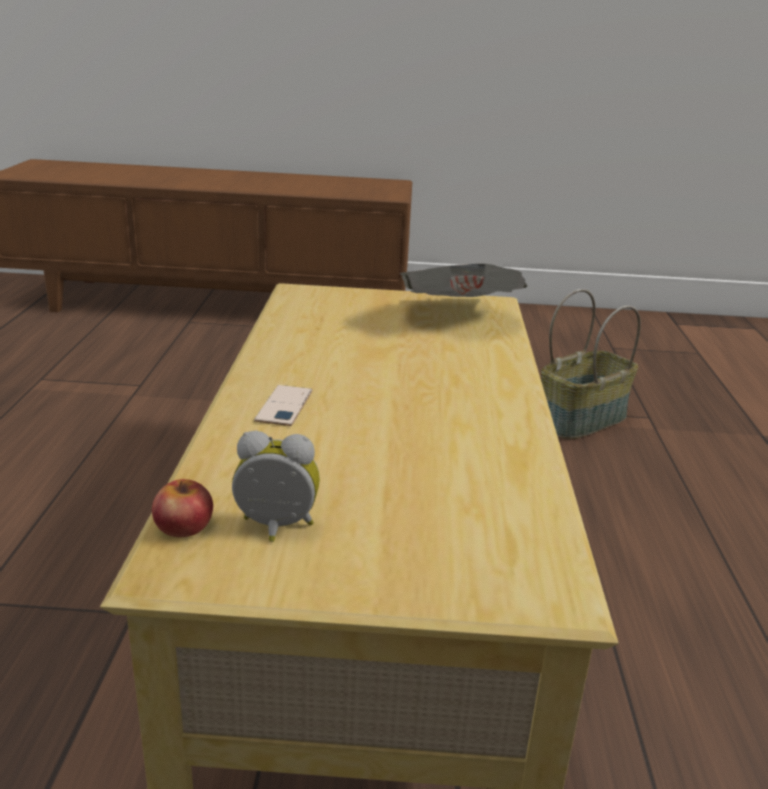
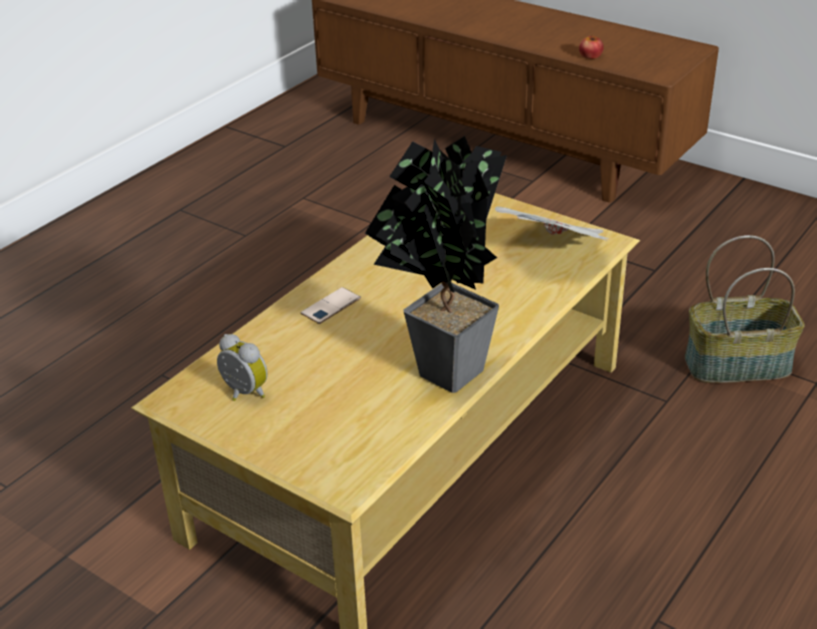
camera: 35 degrees right, 10 degrees up
(184, 526) = (200, 375): apple -> apple (590, 55)
(496, 439) = (440, 375): none -> potted plant

